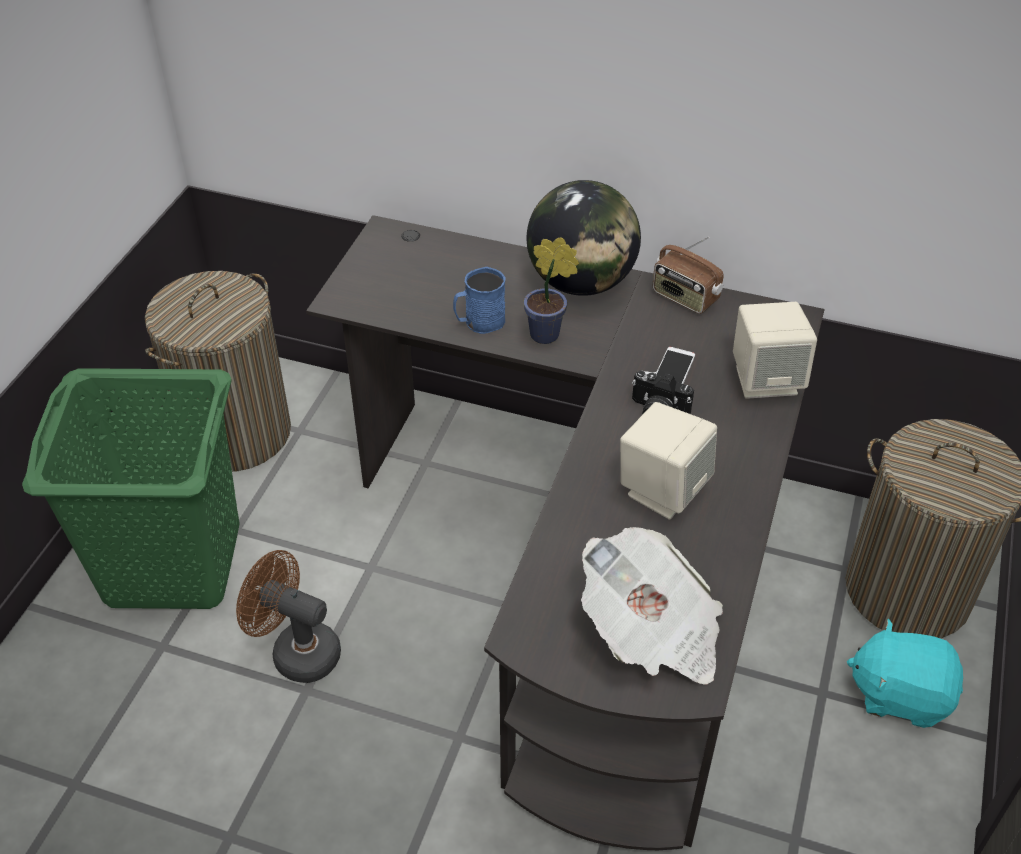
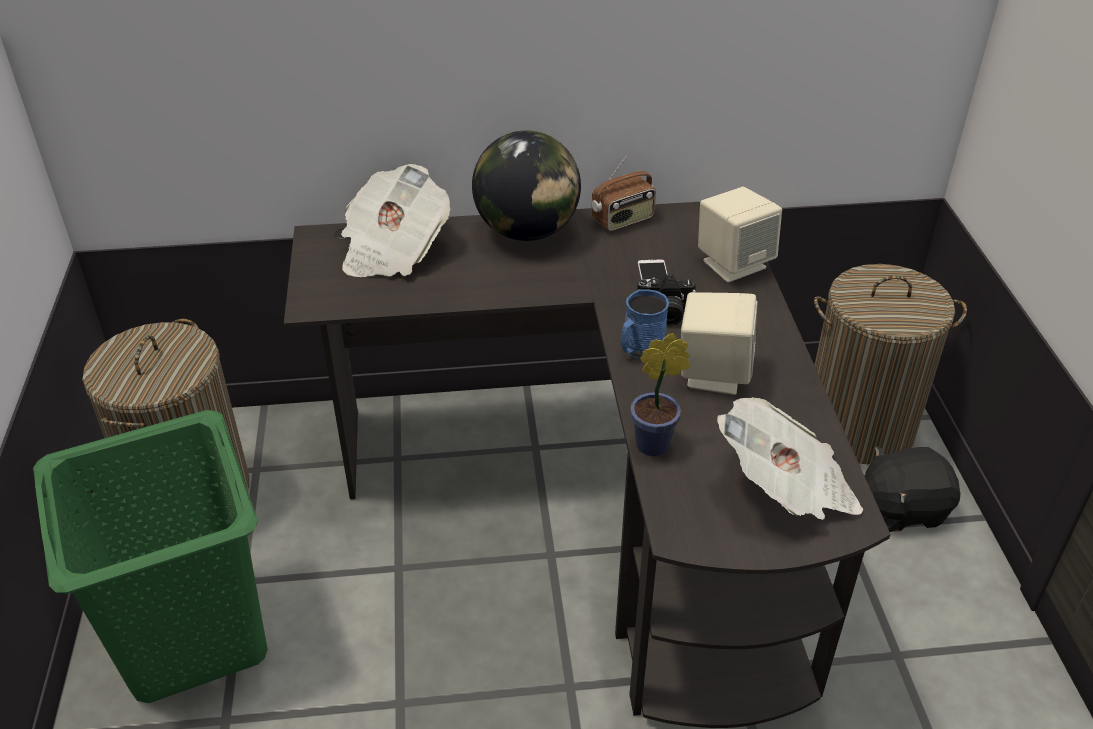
camera: 25 degrees left, 5 degrees down
(296, 651) = (369, 670): brown fan -> none
(444, 265) = (392, 249): none -> newspaper
(479, 322) = (458, 287): blue mug -> blue mug (639, 349)
(548, 335) = (528, 280): potted plant -> potted plant (657, 444)
(684, 298) = (623, 220): radio -> radio turned 45 degrees counterclockwise
(899, 694) = (902, 508): turquoise plush toy -> black plush toy

